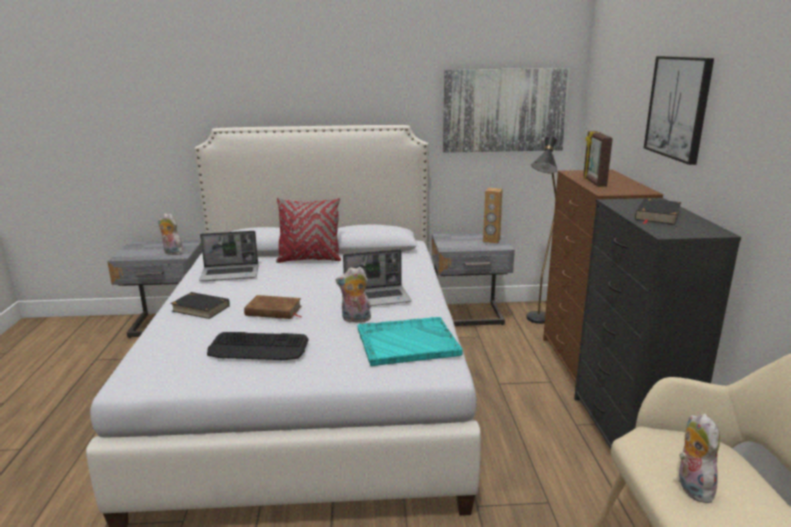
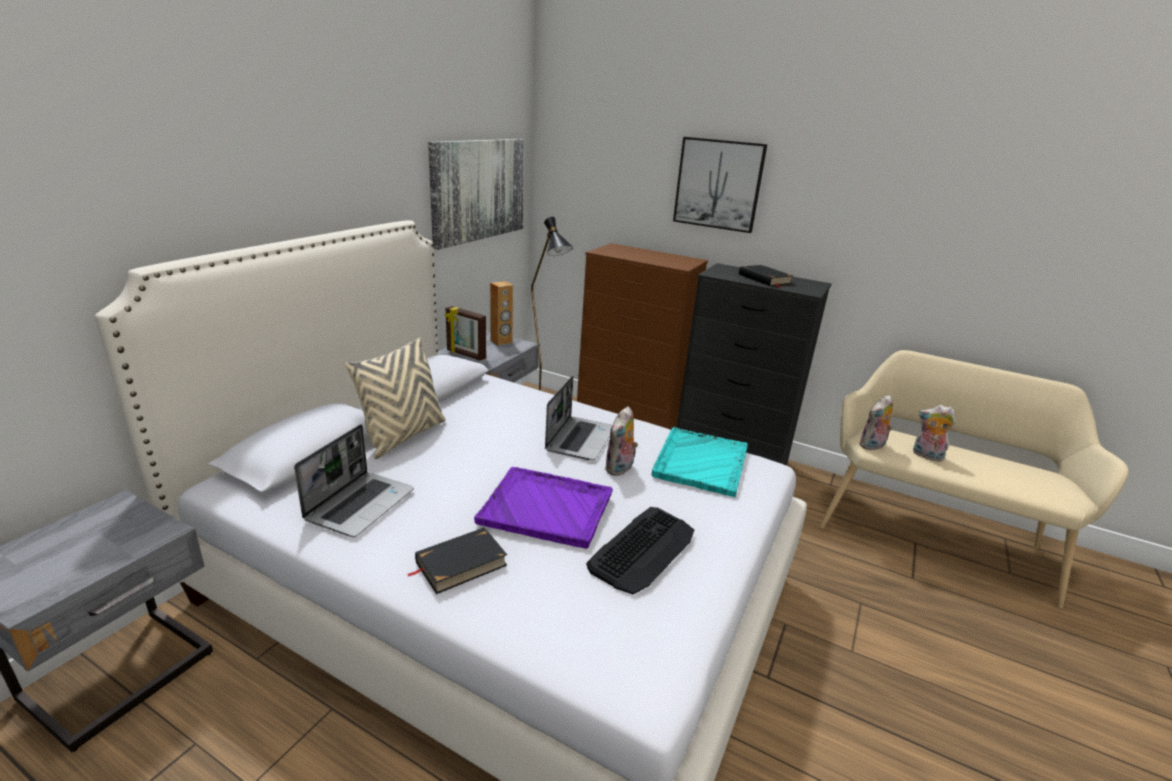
camera: 60 degrees left, 5 degrees up
(172, 253) = (131, 536): plush toy -> plush toy (872, 446)
(273, 311) = (547, 508): brown book -> purple tray
(309, 259) = (403, 436): red pillow -> beige pillow
(593, 182) = (645, 259): picture frame -> picture frame (465, 355)

